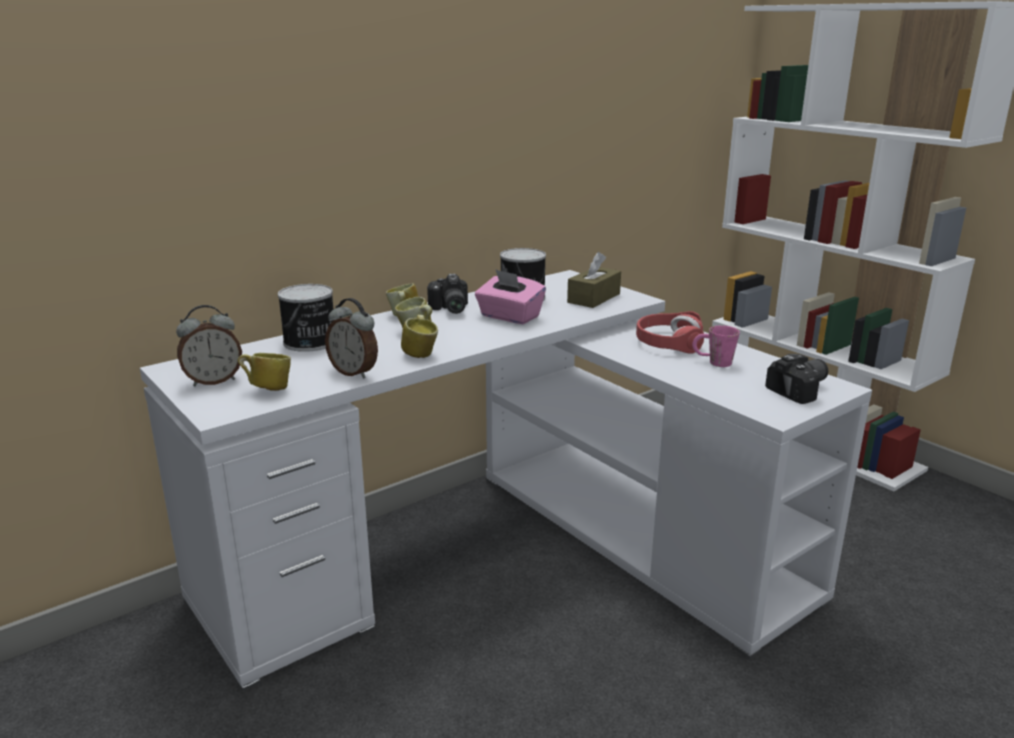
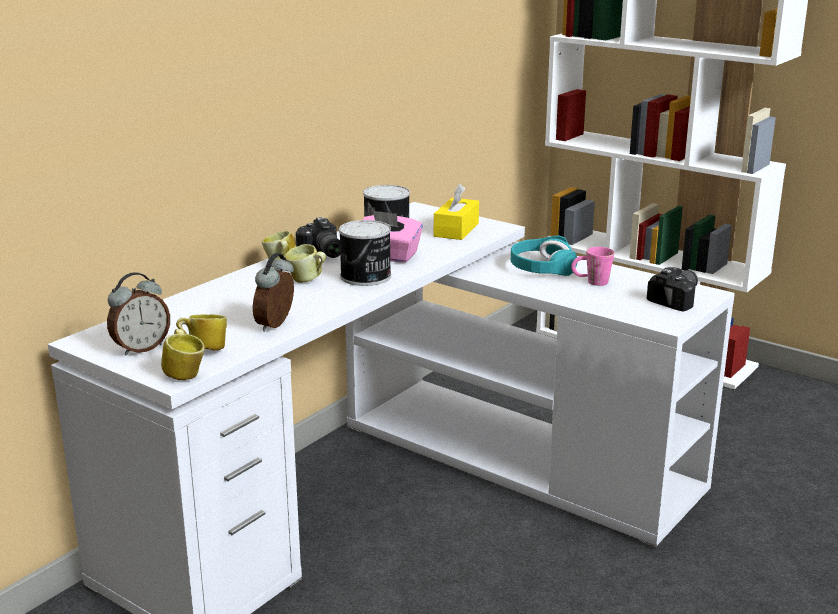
camera: 15 degrees left, 0 degrees up
(310, 342) = (207, 301): can -> can (366, 277)
(354, 372) = (277, 325): alarm clock -> alarm clock turned 90 degrees clockwise
(421, 353) = (327, 300): mug -> mug (184, 374)
(594, 298) = (456, 230): brown tissue box -> yellow tissue box
(668, 342) = (542, 267): red headphones -> turquoise headphones

